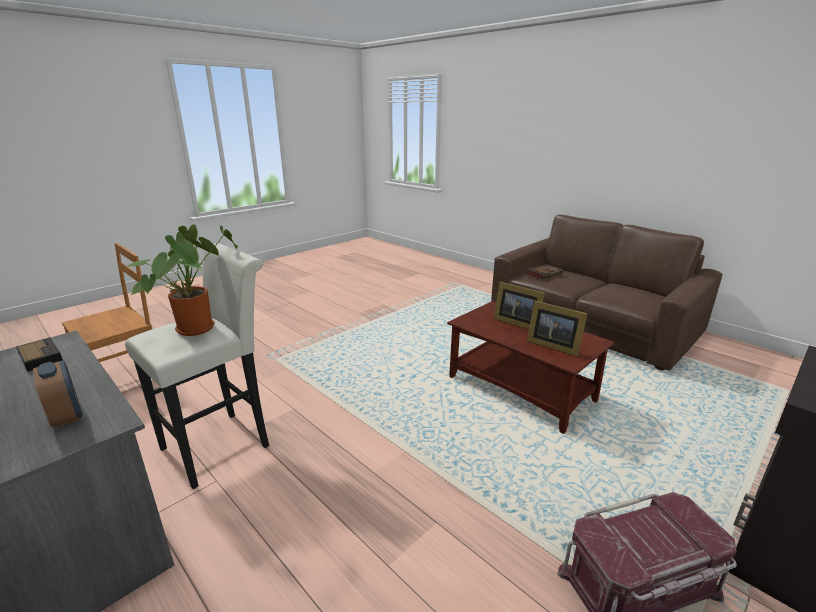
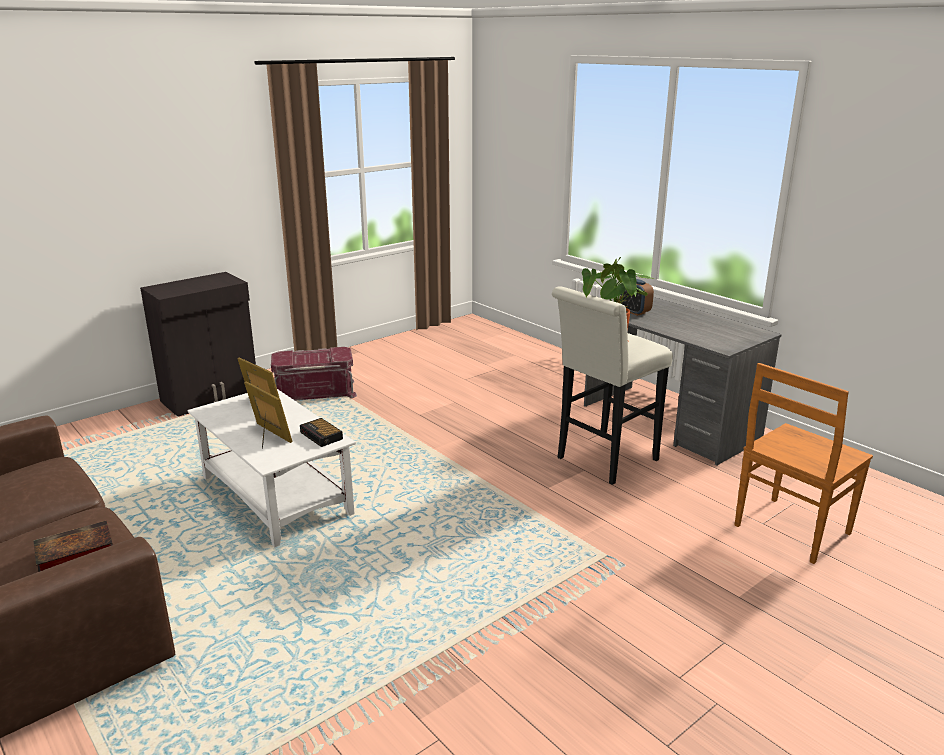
camera: 175 degrees left, 0 degrees up
(40, 357) = (714, 337): alarm clock -> alarm clock (322, 436)
(521, 389) = (275, 495): brown coffee table -> white coffee table

